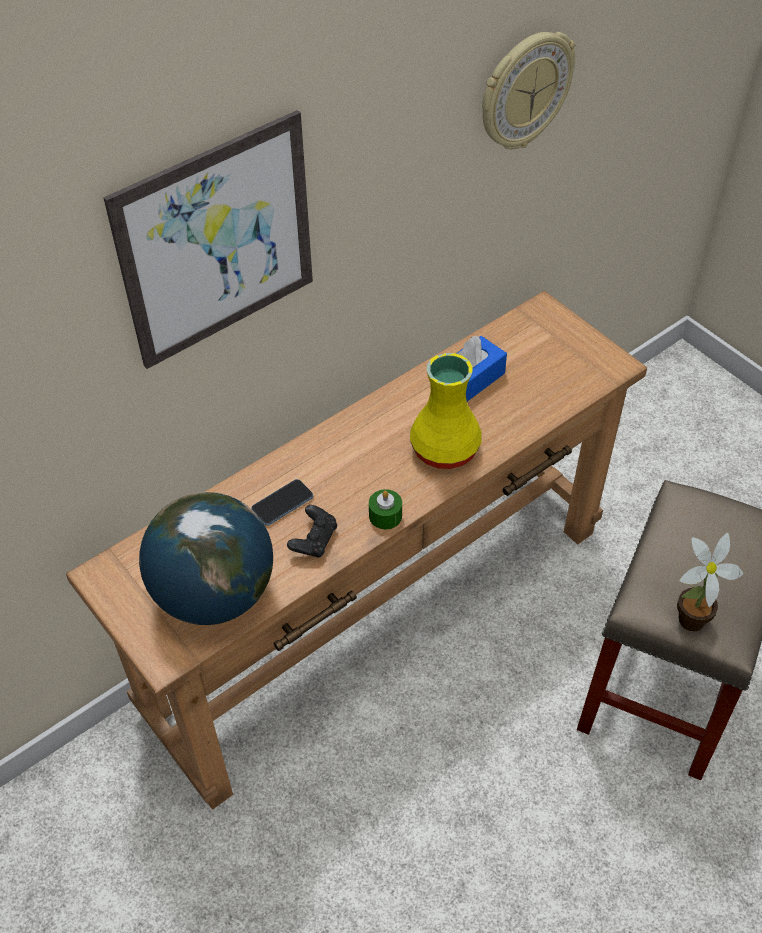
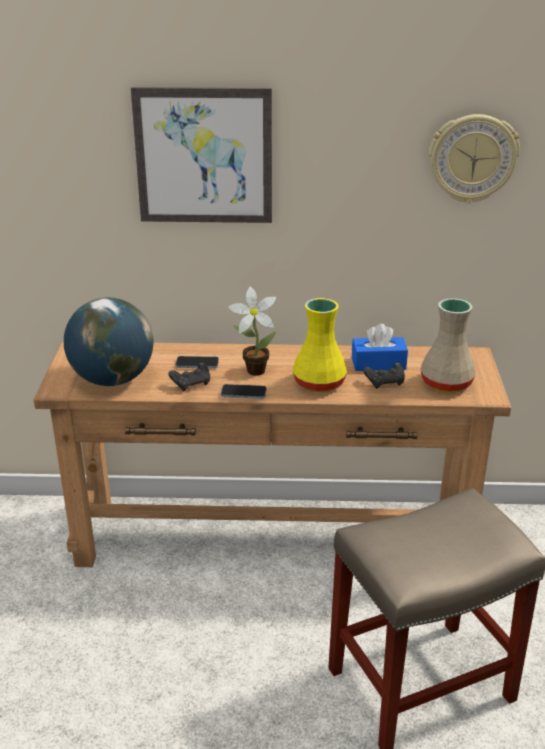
camera: 40 degrees right, 20 degrees down
(385, 516) = (243, 393): green candle -> phone
(506, 406) = (385, 383): none -> black game controller
(563, 371) = (447, 384): none -> beige vase
(686, 621) = (382, 552): potted plant -> potted plant (253, 370)

